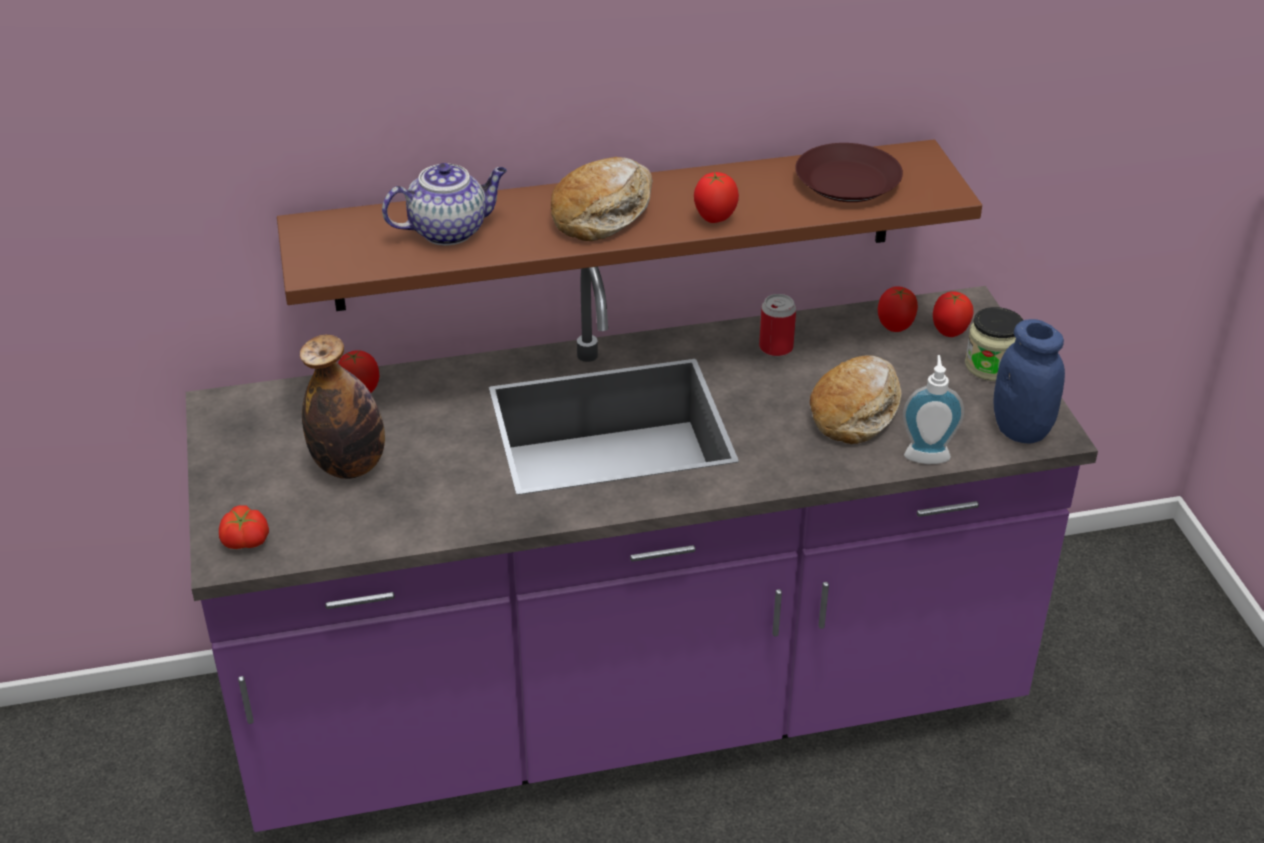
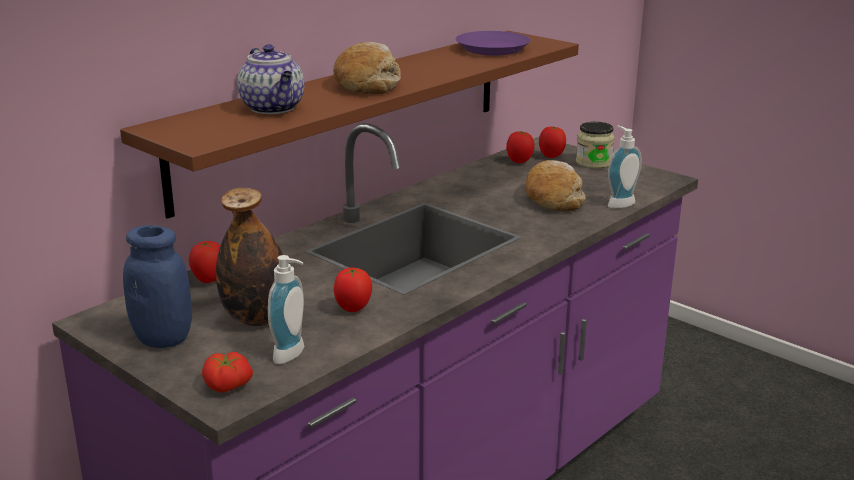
camera: 35 degrees left, 15 degrees down
(333, 529) = (293, 355): none -> soap dispenser
(449, 230) = (274, 108): teapot -> teapot turned 120 degrees clockwise
(714, 219) = (443, 73): tomato -> tomato (353, 309)
(776, 347) = (465, 186): can -> none
(846, 182) = (492, 49): brown plate -> purple plate
(1021, 430) = (649, 181): blue jar -> blue jar (163, 339)

